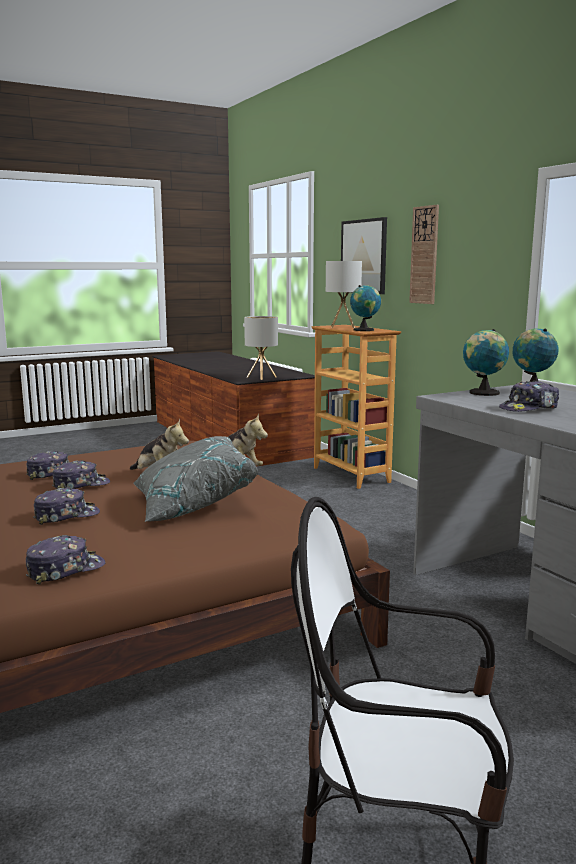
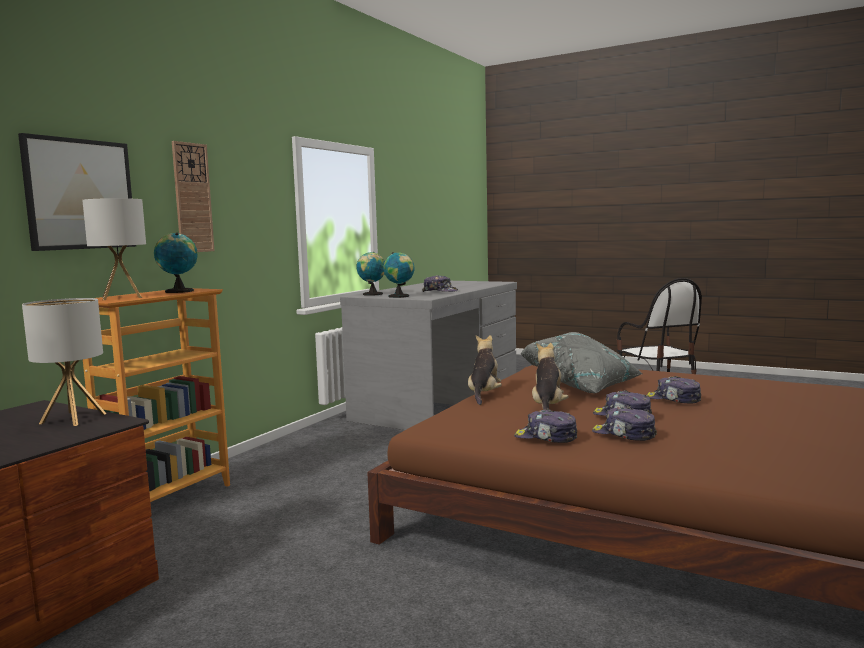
camera: 120 degrees left, 5 degrees down
(65, 570) = (713, 380): cap -> cap (546, 438)

